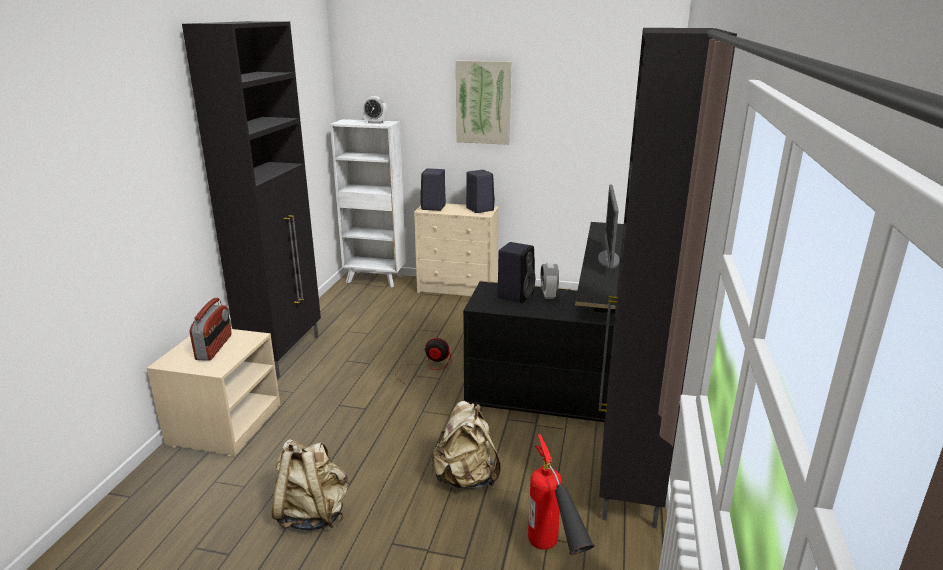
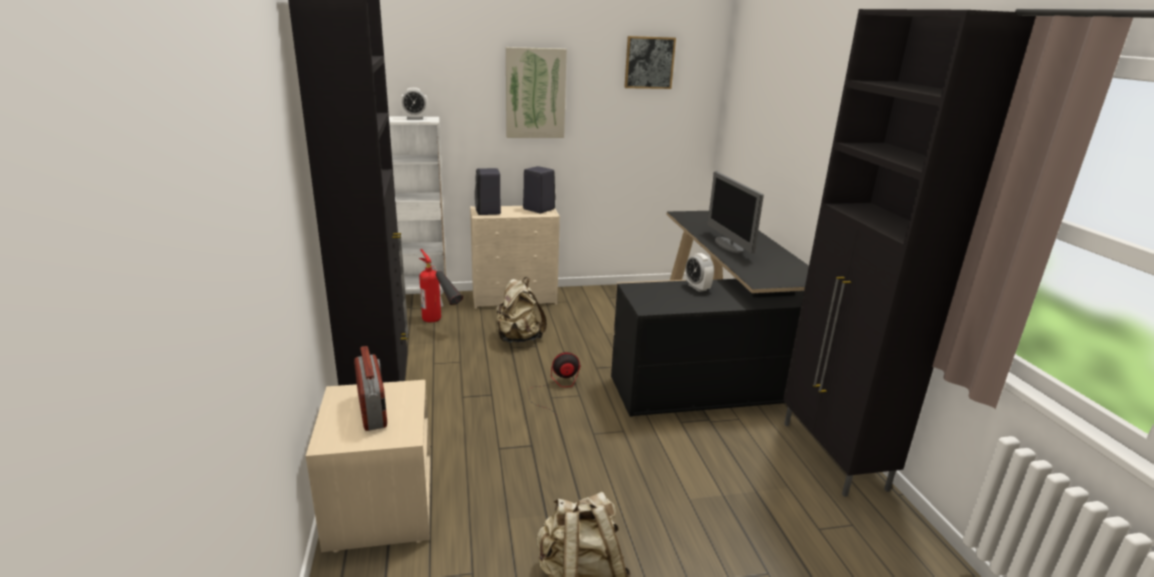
camera: 25 degrees left, 0 degrees up
(465, 478) = (696, 492): beige backpack -> beige backpack (518, 338)
(515, 295) = (668, 292): black speaker -> none
(554, 560) = (842, 548): fire extinguisher -> fire extinguisher (441, 324)
(594, 74) = (649, 62): none -> picture

